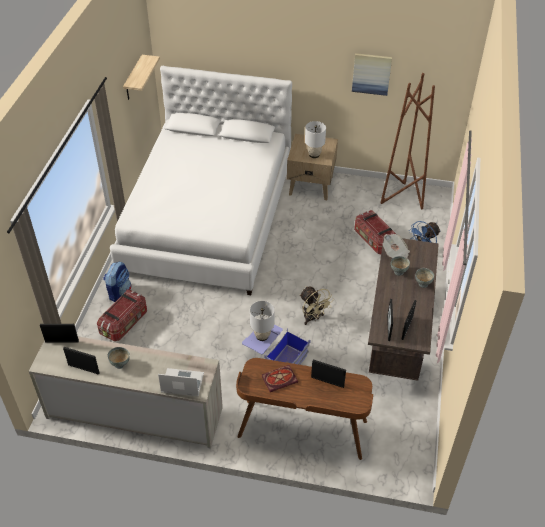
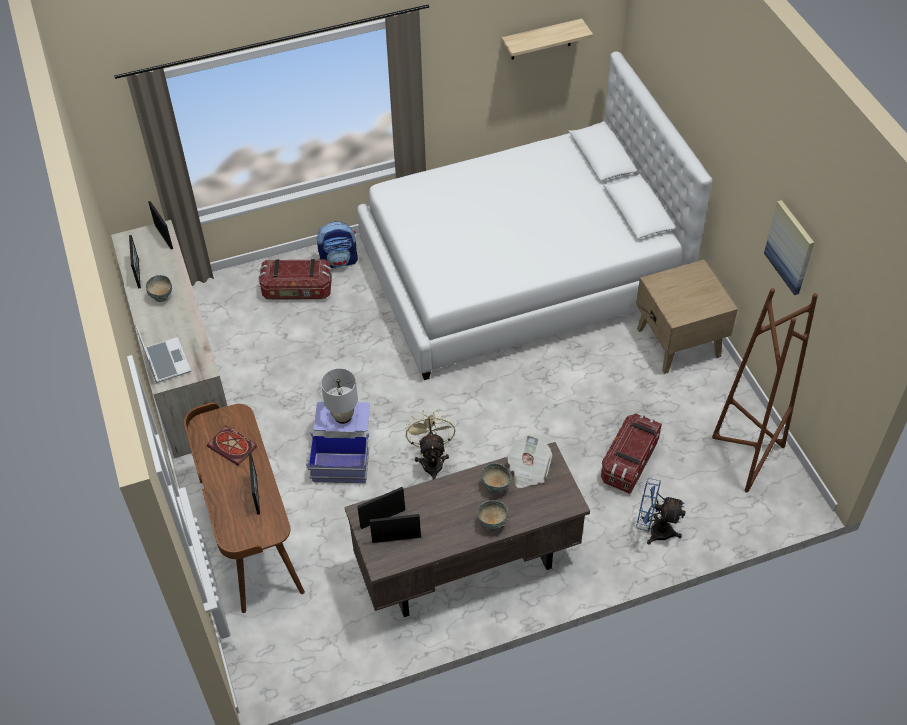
camera: 60 degrees right, 5 degrees up
(313, 318) = (432, 460): beige fan -> beige fan turned 150 degrees clockwise
(314, 155) = (677, 299): white table lamp -> none

